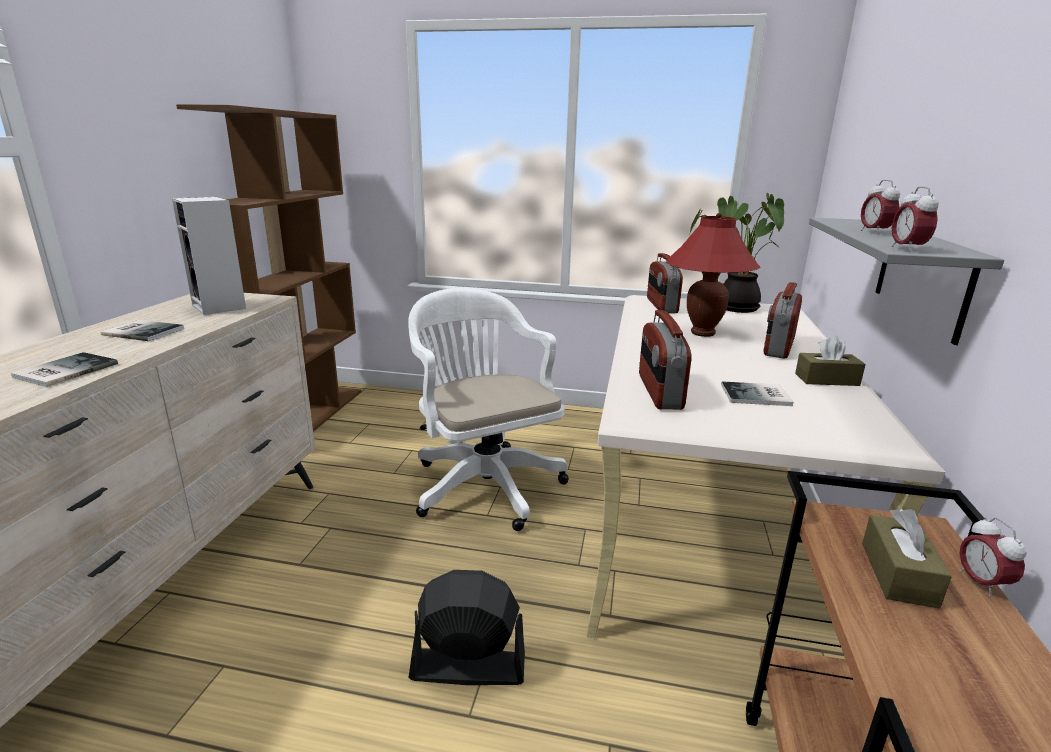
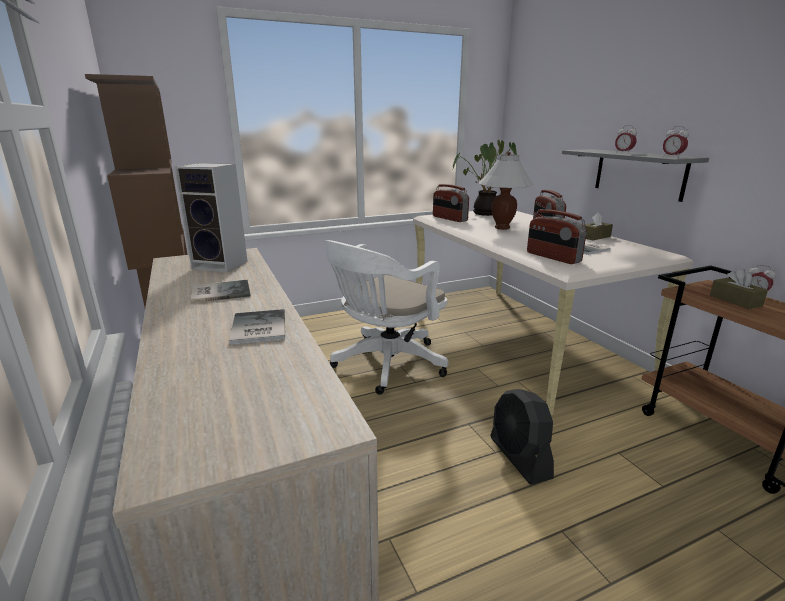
camera: 35 degrees left, 0 degrees up
(467, 667) = (519, 457): black fan -> black fan turned 75 degrees counterclockwise
(483, 482) = (385, 365): white office chair -> white office chair turned 75 degrees counterclockwise
(703, 333) = (502, 228): red table lamp -> white table lamp

